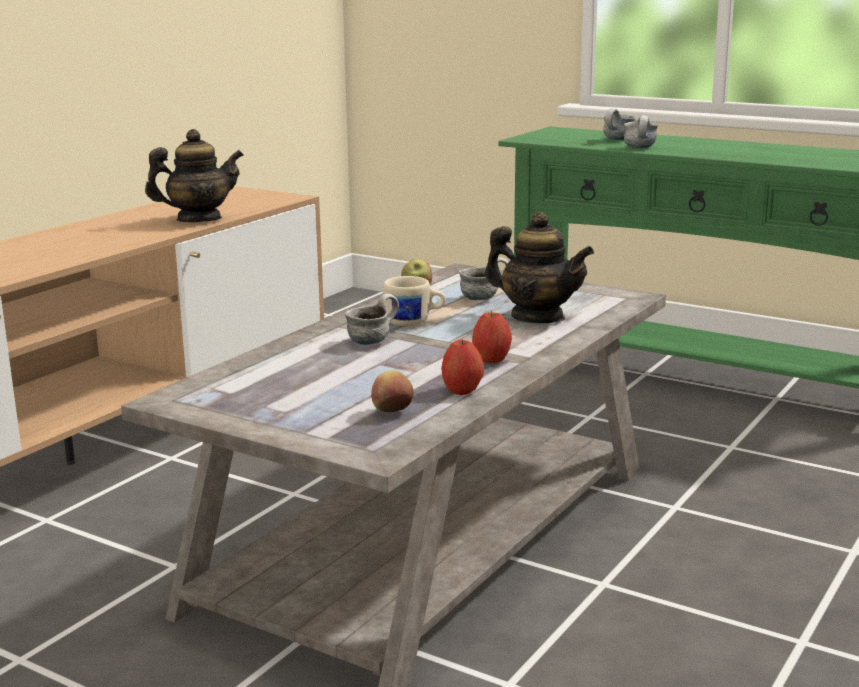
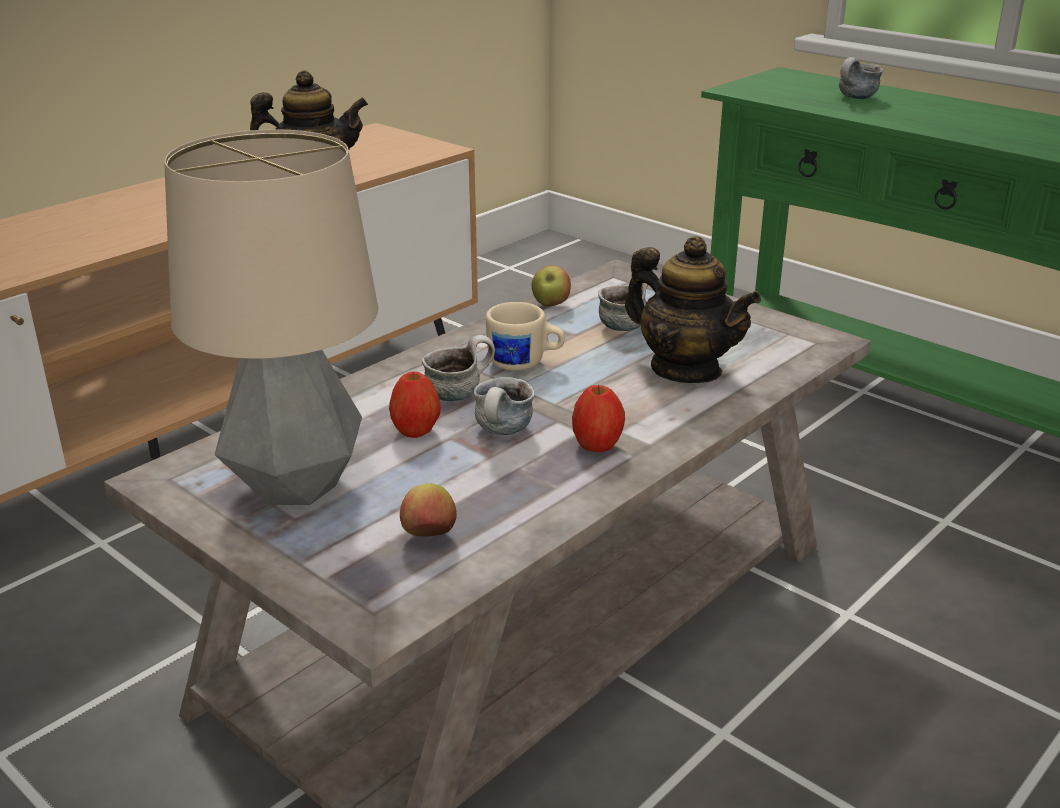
camera: 10 degrees right, 10 degrees up
(277, 396) = (297, 486): none -> table lamp
(462, 391) = (536, 503): apple -> apple (416, 431)
(641, 148) = (881, 117): mug -> mug (503, 433)

